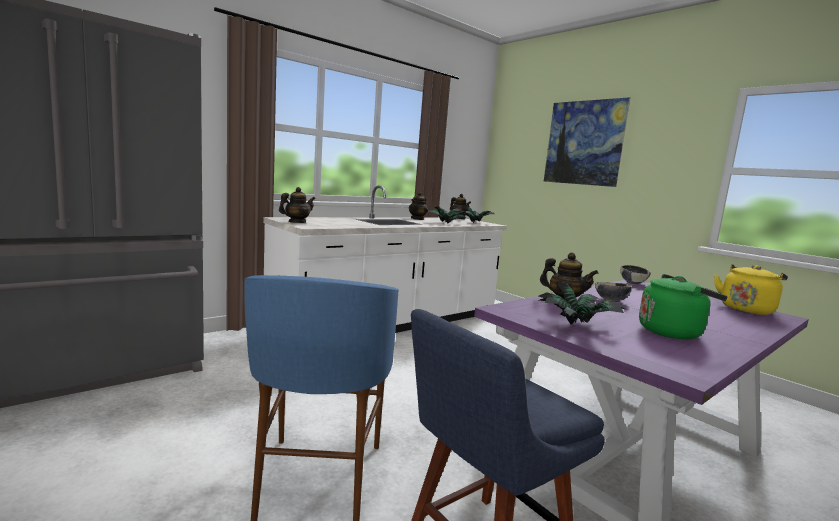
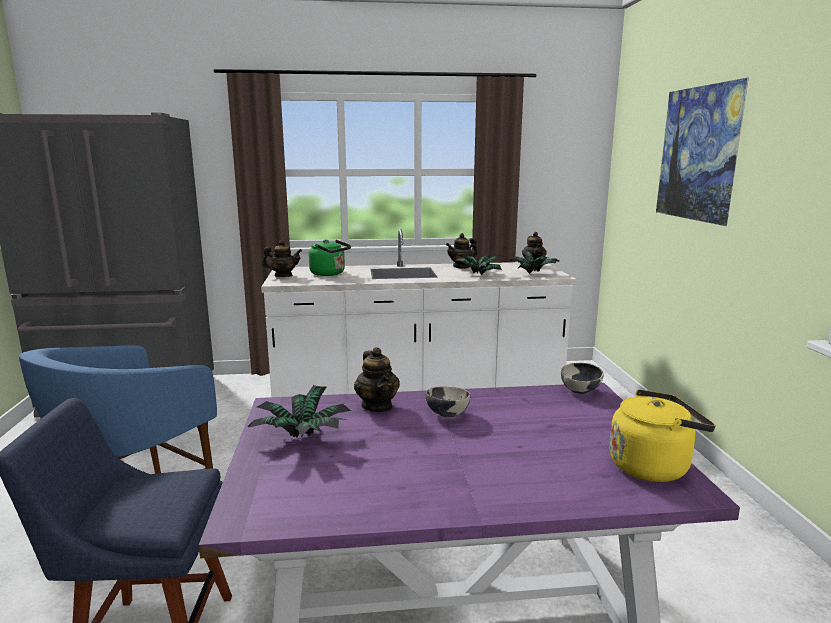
camera: 35 degrees right, 5 degrees up
(672, 332) = (392, 473): green kettle -> green kettle (330, 274)

